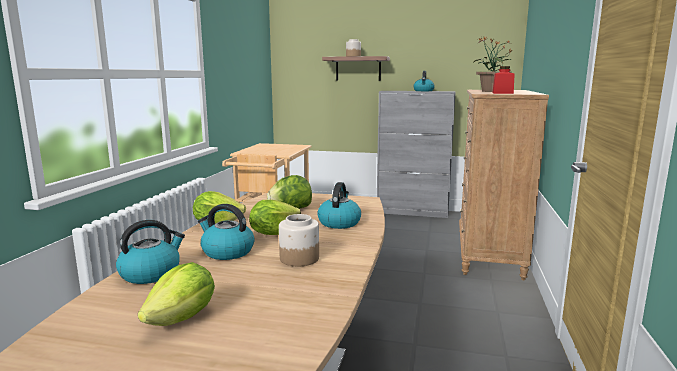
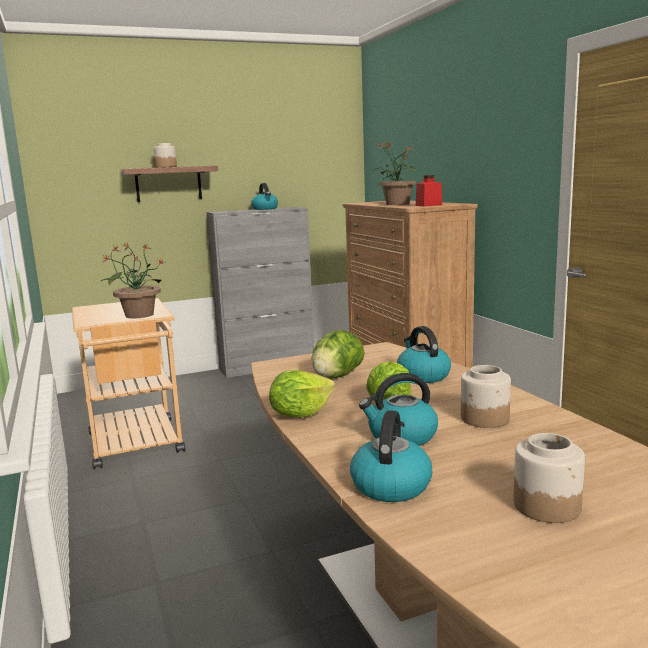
camera: 35 degrees left, 0 degrees up
(183, 318) = (547, 506): lettuce -> jar
(274, 152) = (138, 315): none -> potted plant

